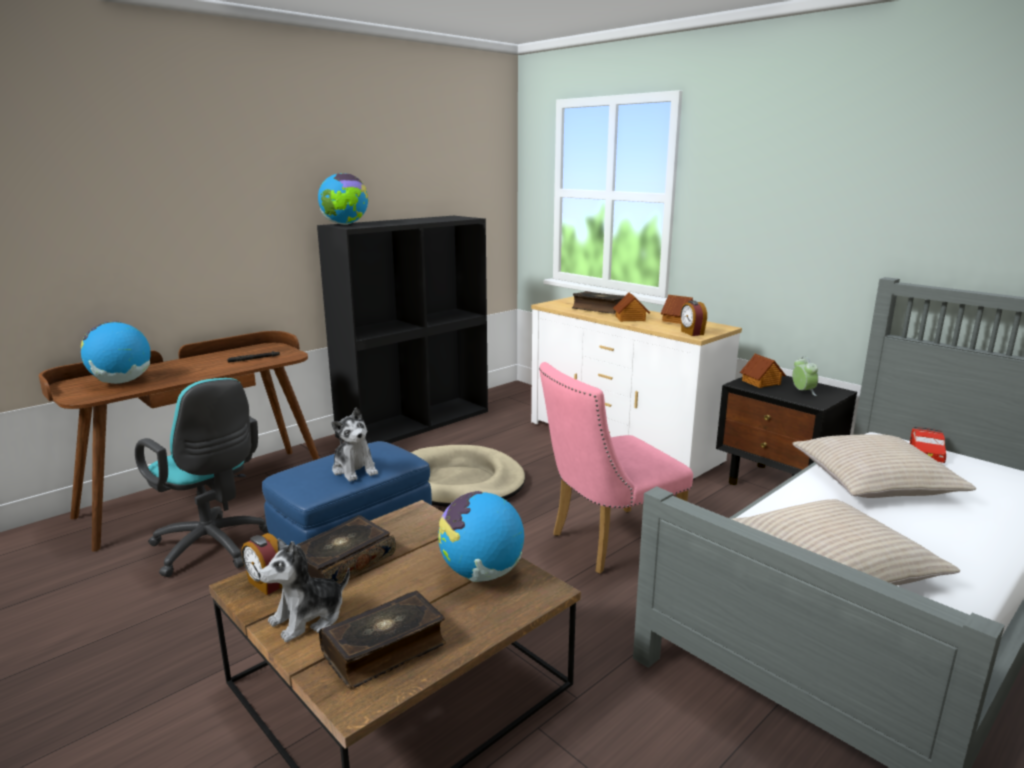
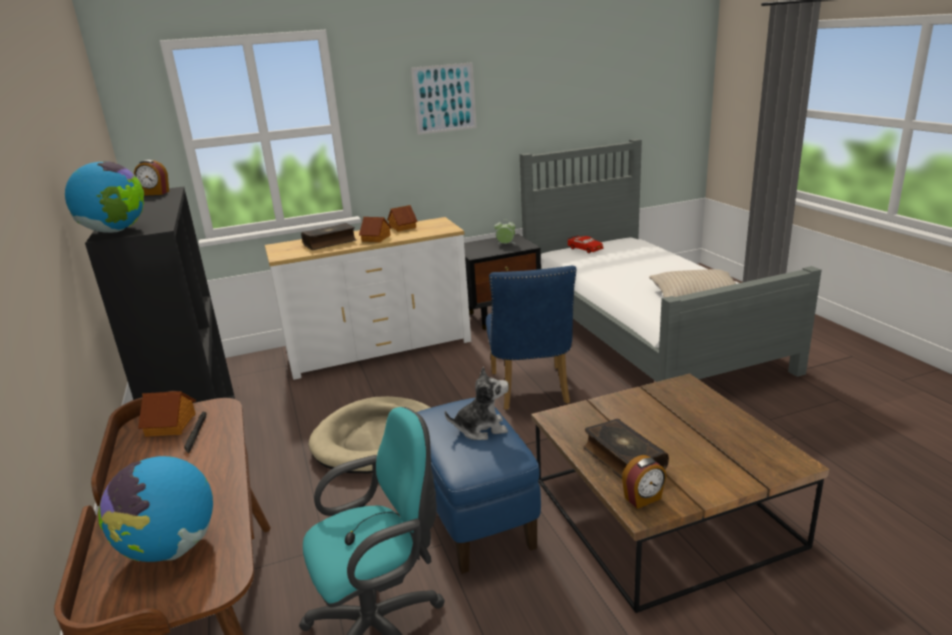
camera: 65 degrees left, 5 degrees up
(308, 618) = (700, 478): plush toy -> none
(385, 649) = (742, 447): book -> none
(481, 573) = (658, 402): globe -> none
(606, 543) = (531, 392): pink chair -> blue chair
(691, 333) = (442, 229): alarm clock -> alarm clock (155, 193)
(761, 382) = (478, 249): toy house -> toy house (171, 425)
(795, 181) = (444, 98): none -> picture
(874, 481) = (612, 268): beige pillow -> none

